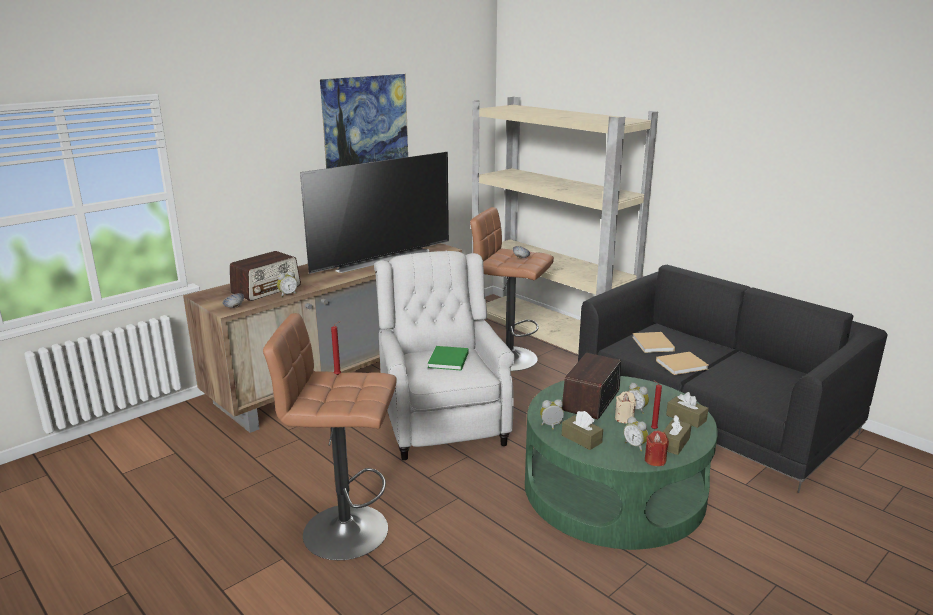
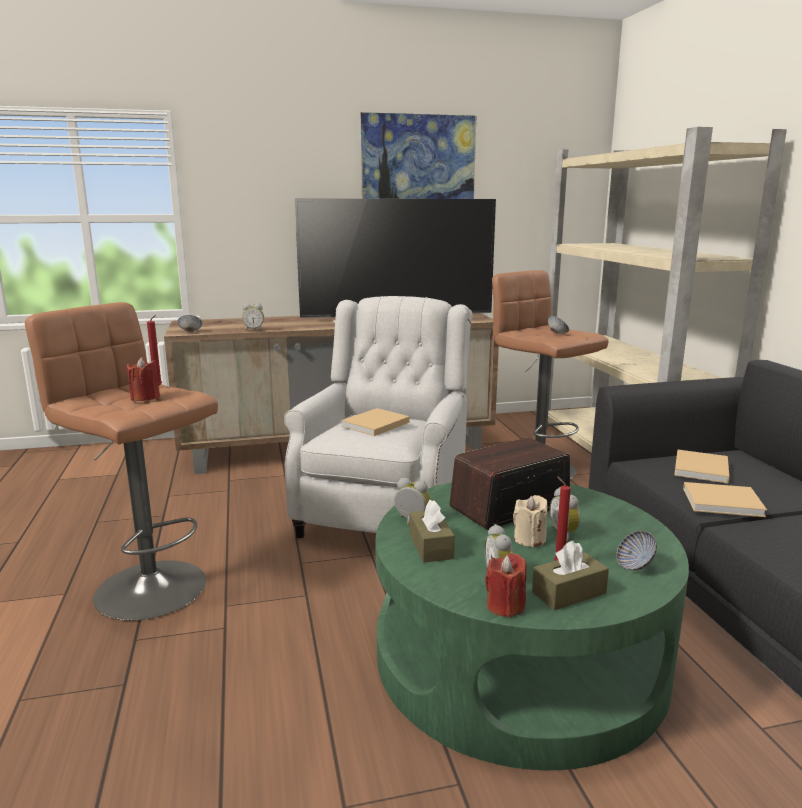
camera: 30 degrees right, 5 degrees down
(266, 289) = (245, 325): radio -> none
(352, 388) = (145, 398): none -> red candle
(448, 360) = (374, 425): green book -> beige book
(686, 418) = (635, 565): brown tissue box -> bowl

